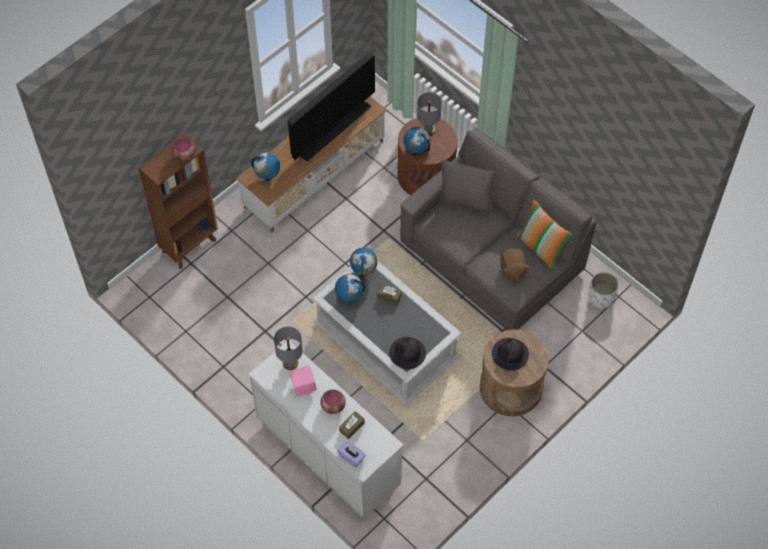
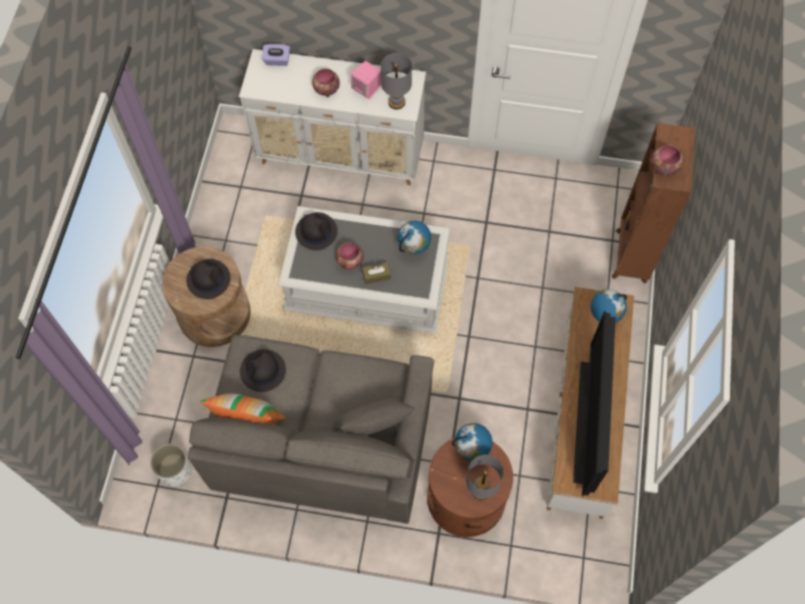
camera: 145 degrees right, 5 degrees up
(352, 427) = (296, 83): brown tissue box -> none
(364, 271) = (421, 285): globe -> none
(400, 317) = (350, 262): none -> bowl
(512, 270) = (263, 371): brown plush toy -> black hat

